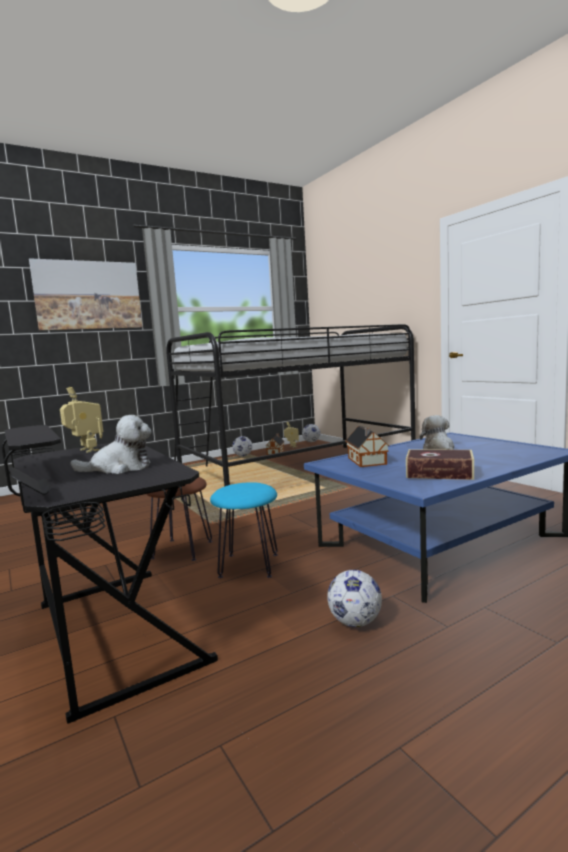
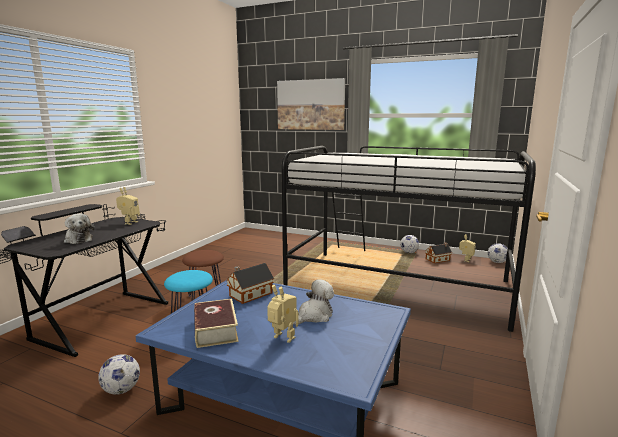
camera: 55 degrees right, 5 degrees up
(475, 459) = (282, 339): none -> toy robot

